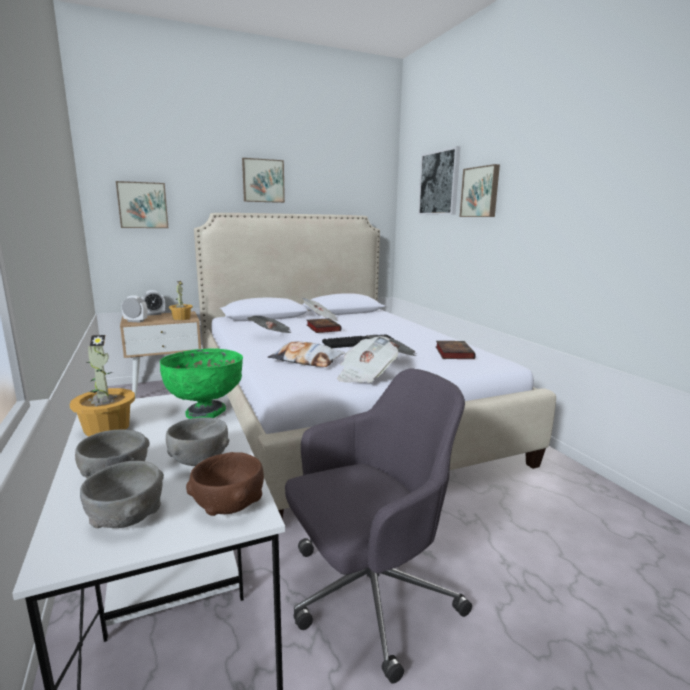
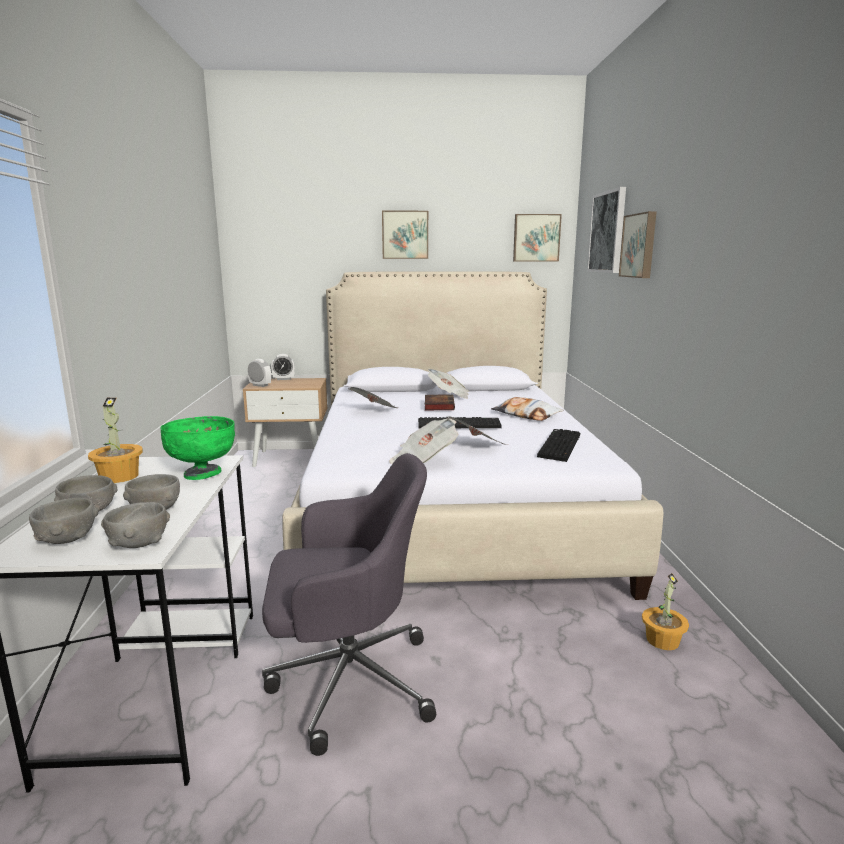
camera: 20 degrees right, 0 degrees up
(143, 205) = (278, 265): picture -> picture (536, 238)
(181, 318) = (305, 385): potted plant -> potted plant (662, 640)
(229, 505) = (139, 544): brown bowl -> grey bowl
(306, 360) = (379, 439): pillow -> pillow (526, 415)
(453, 353) = (558, 445): book -> keyboard

